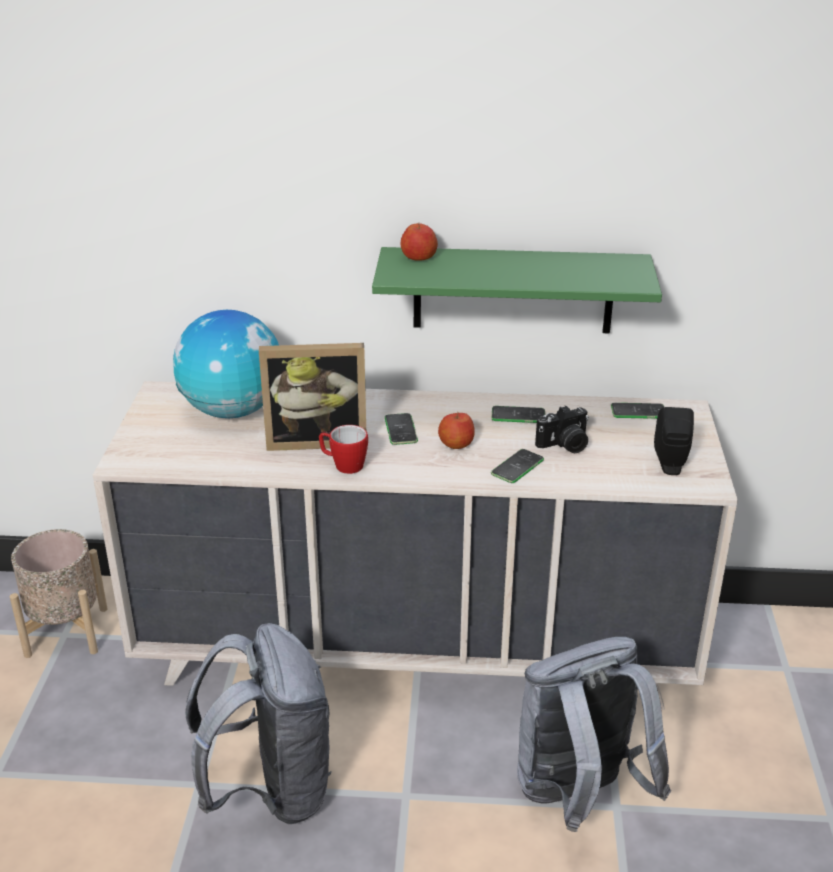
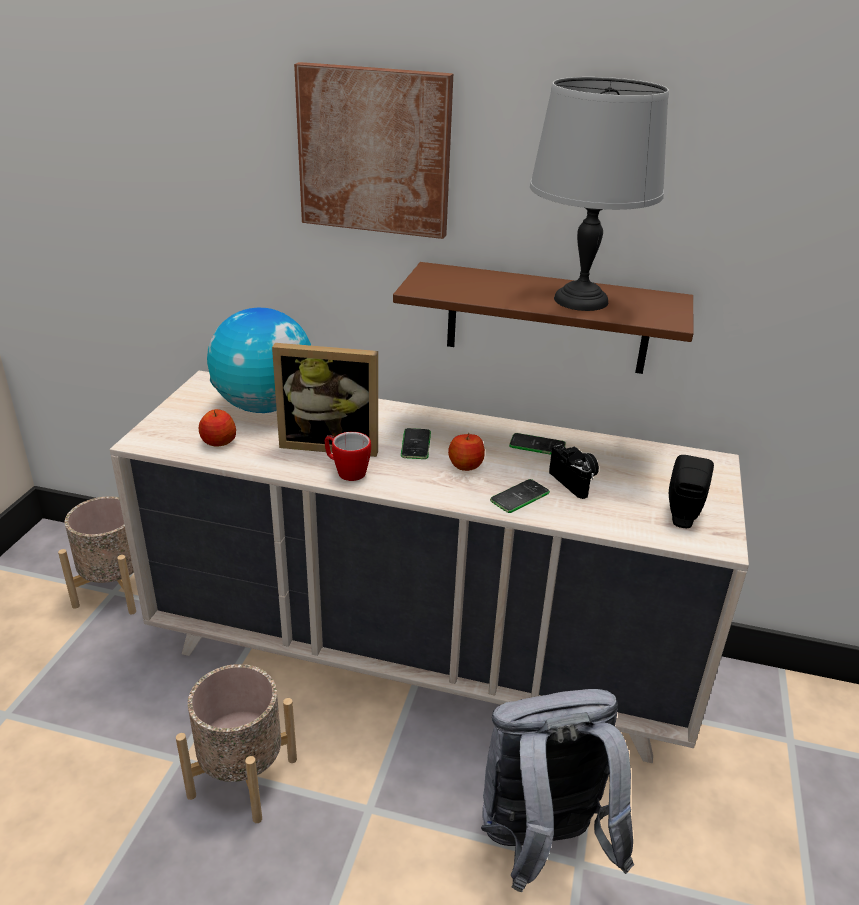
camera: 10 degrees right, 0 degrees up
(271, 790) = (242, 777): grey backpack -> beige planter
(330, 144) = (375, 151): none -> picture
(418, 257) = (451, 274): apple -> apple (218, 441)
(513, 290) = (547, 319): green shelf -> brown shelf
(551, 272) = (581, 301): none -> grey table lamp
(565, 445) = (576, 481): camera -> camera turned 105 degrees counterclockwise
(638, 412) = (662, 457): phone -> none

